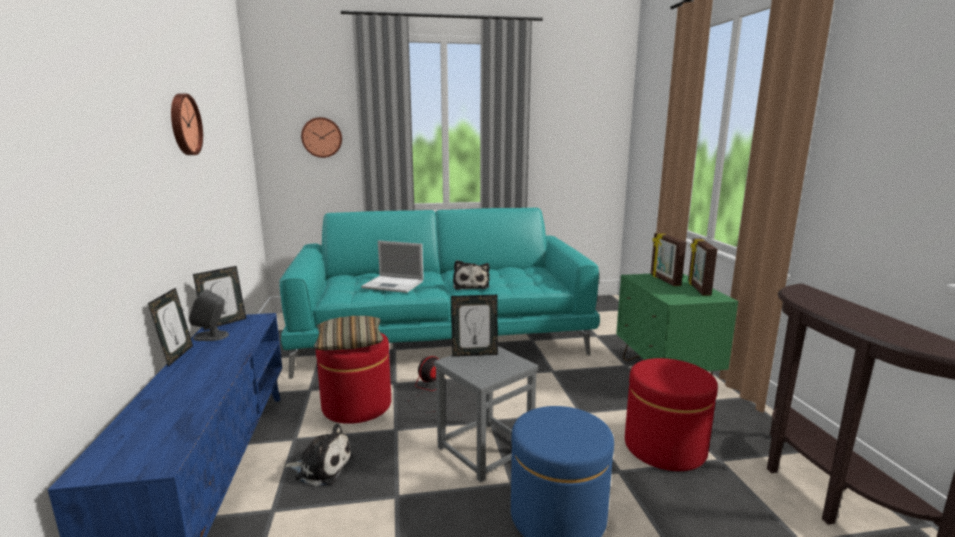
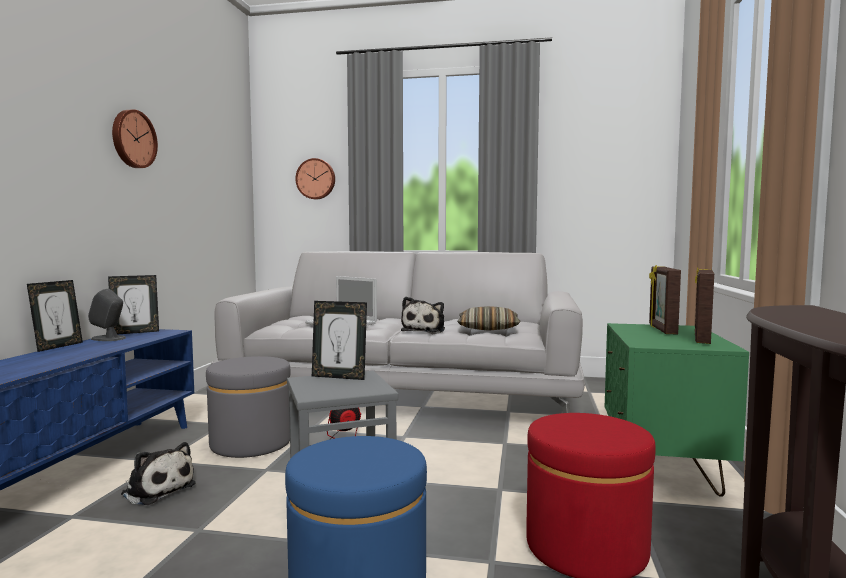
camera: 20 degrees right, 10 degrees down
(349, 342) = (243, 364): pillow -> pillow (488, 328)
(357, 405) = (251, 443): red ottoman -> grey ottoman
(442, 335) = (407, 395): turquoise sofa -> grey sofa

